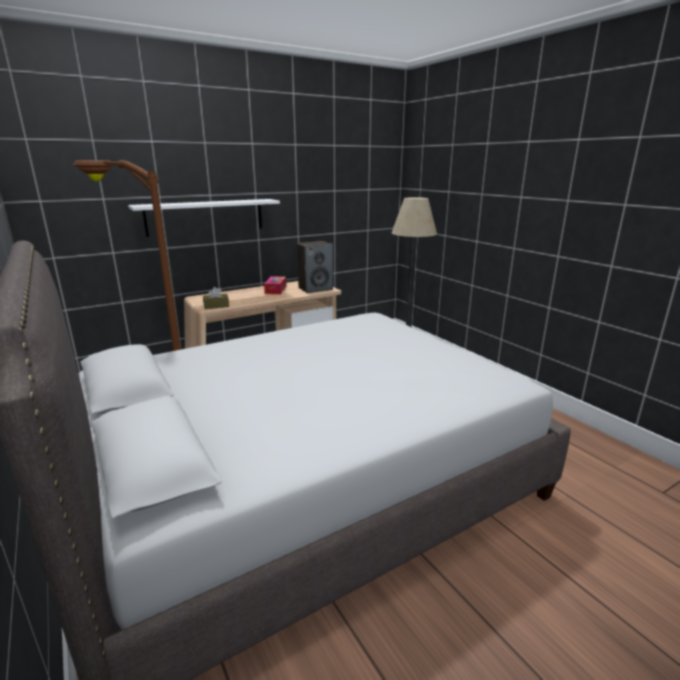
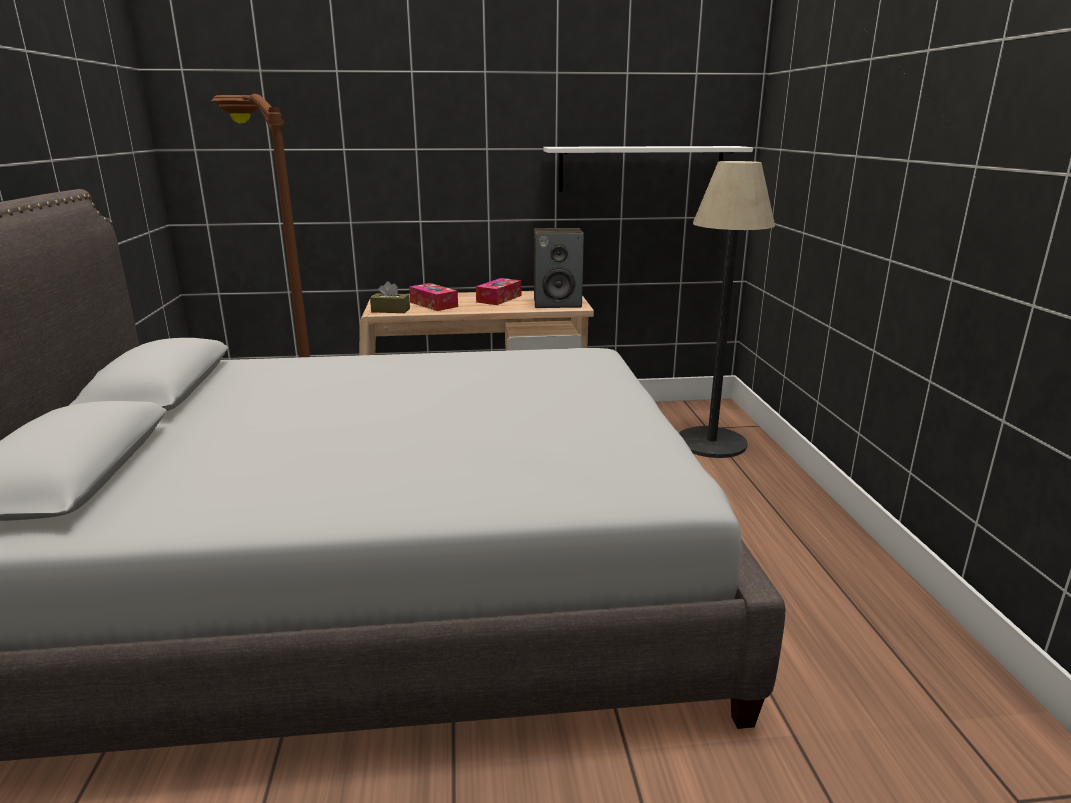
camera: 25 degrees right, 0 degrees up
(205, 217) = (407, 181): white shelf -> white shelf (641, 168)
(239, 298) = (433, 304): none -> tissue box

